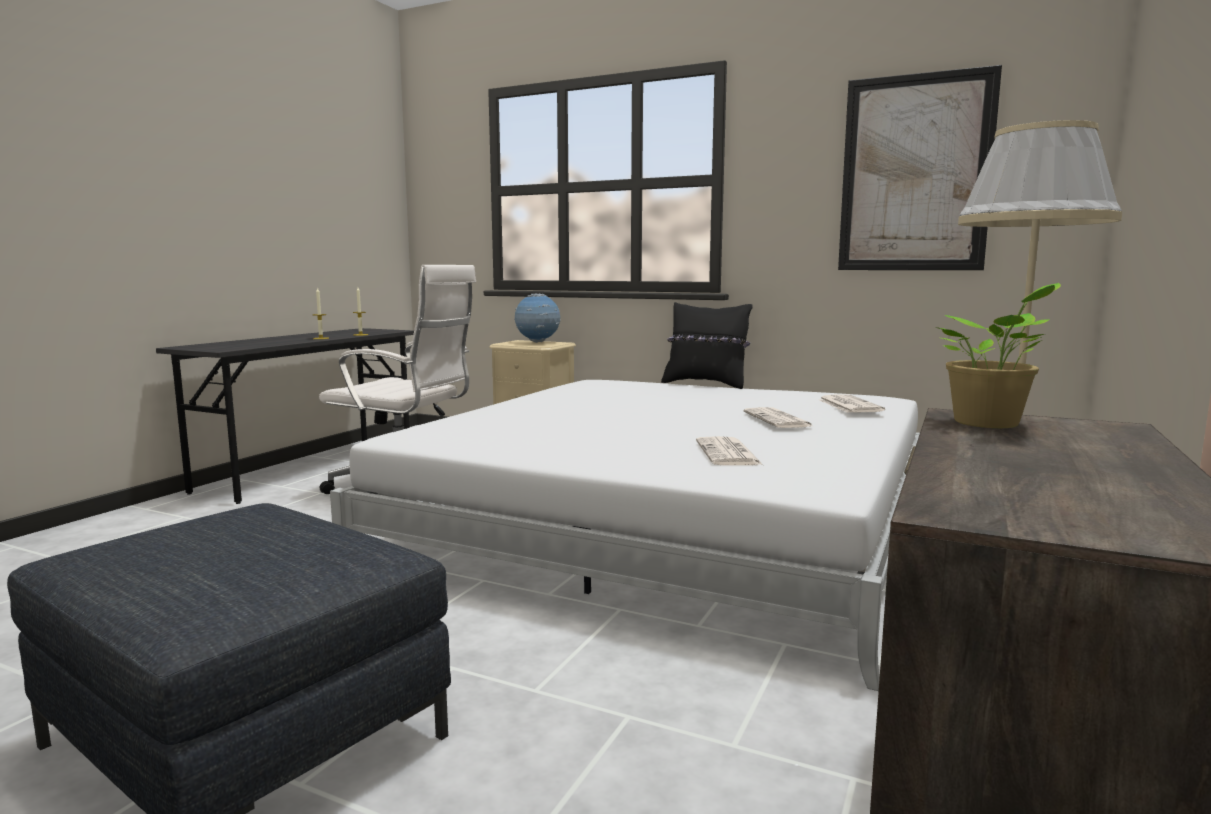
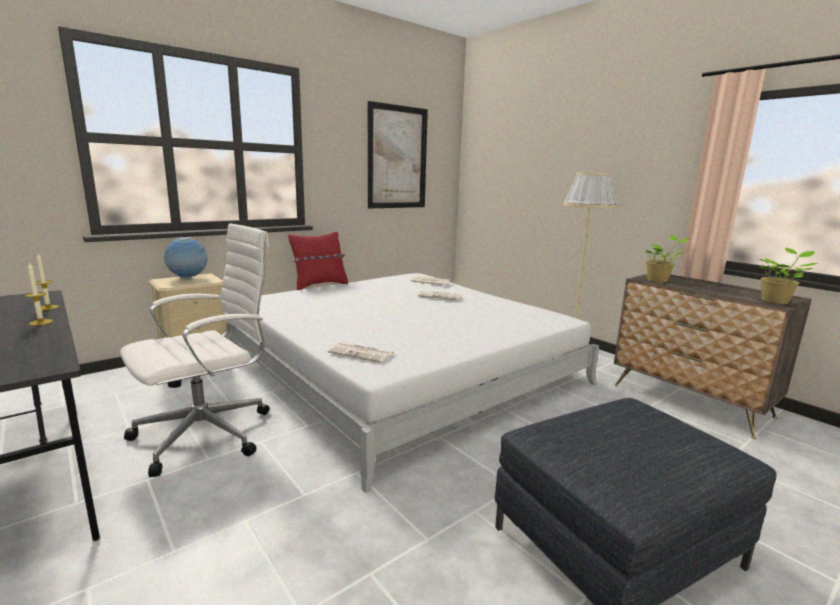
camera: 65 degrees left, 5 degrees up
(706, 384) = (319, 285): black pillow -> red pillow
(728, 453) = (495, 317): newspaper -> newspaper (362, 353)
(1020, 514) = (776, 301): none -> potted plant

